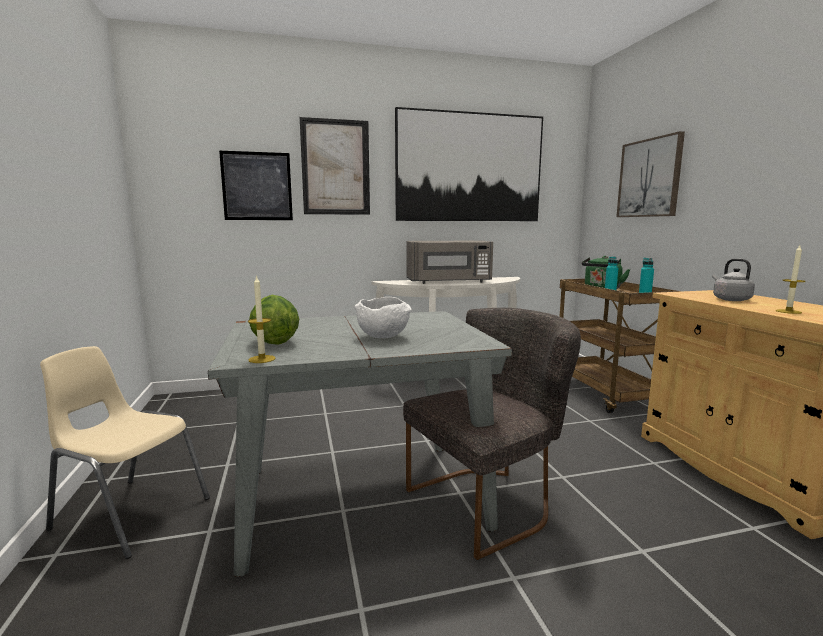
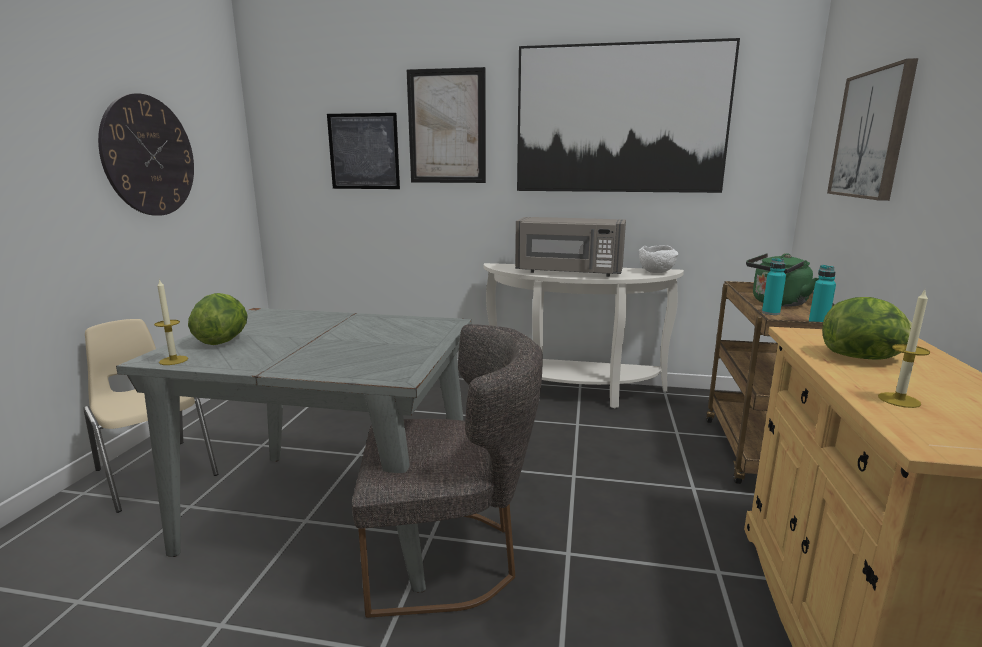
camera: 25 degrees right, 5 degrees up
(68, 175) = (149, 156): none -> wall clock
(384, 337) = (326, 349): white bowl -> white bowl (657, 272)
(729, 299) = (863, 358): grey kettle -> lettuce

